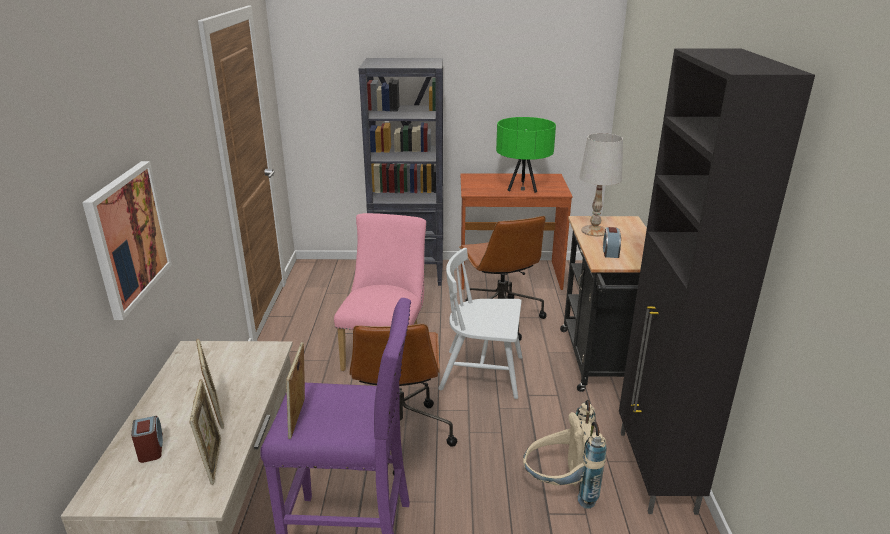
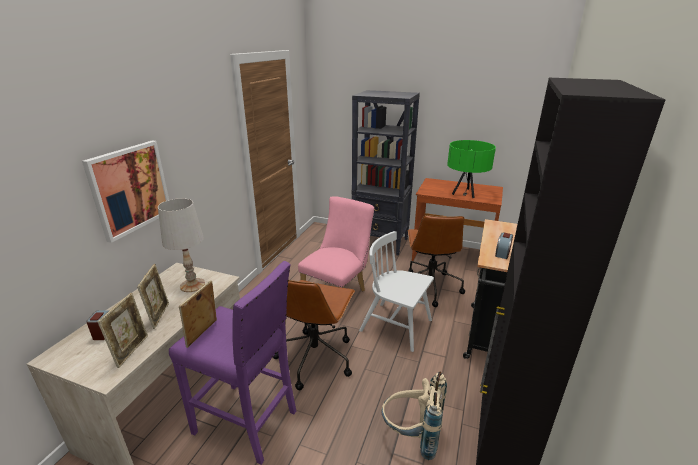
camera: 20 degrees right, 0 degrees up
(594, 231) = (499, 234): white table lamp -> white table lamp (192, 285)

